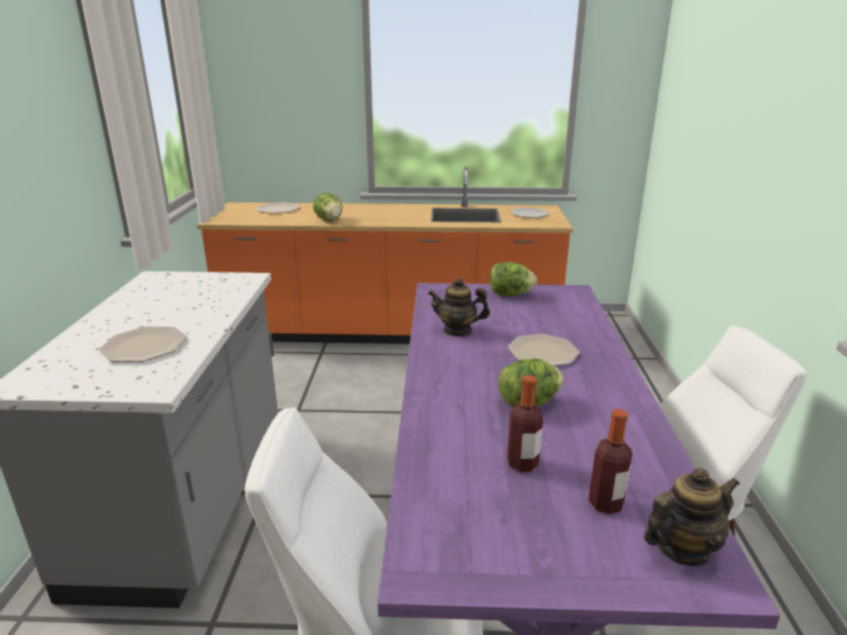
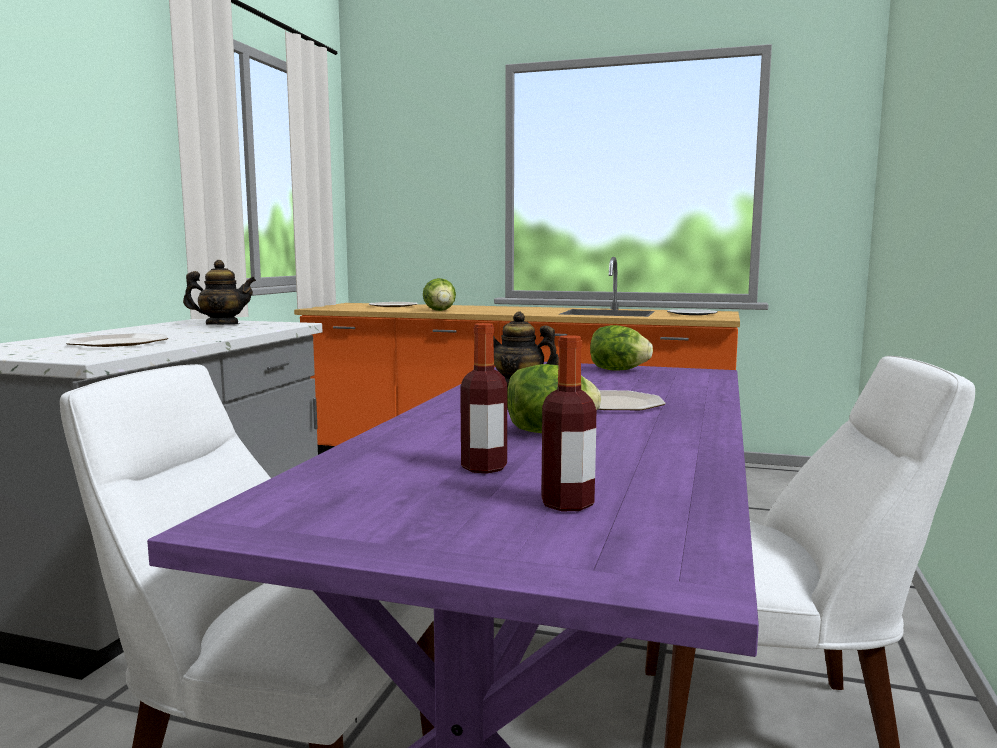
camera: 15 degrees right, 15 degrees down
(682, 548) = (647, 548): teapot -> teapot (222, 325)

